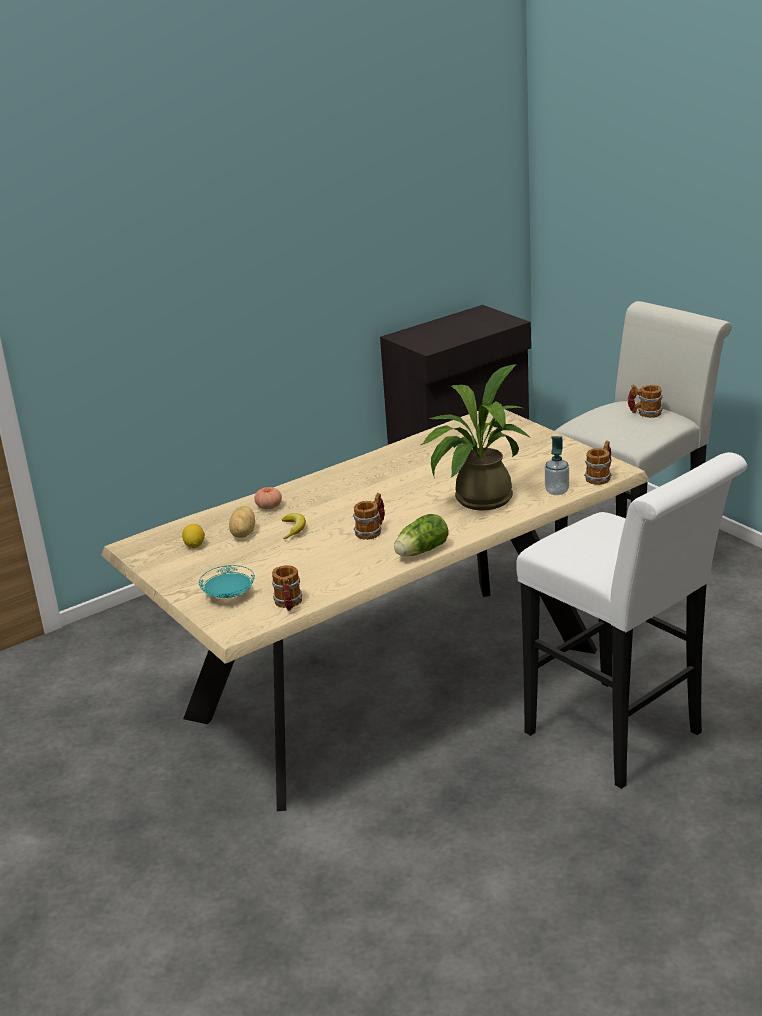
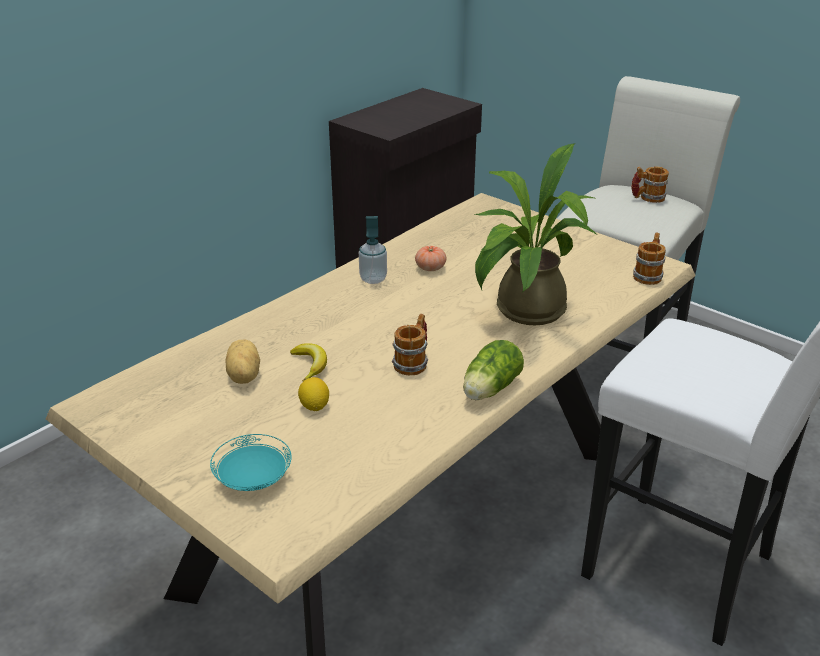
camera: 15 degrees left, 5 degrees up
(194, 545) = (181, 399): lemon -> lemon (314, 406)
(269, 506) = (266, 333): tomato -> tomato (430, 268)
(288, 604) = (345, 489): mug -> none
(557, 491) = (610, 295): soap dispenser -> soap dispenser (373, 279)

